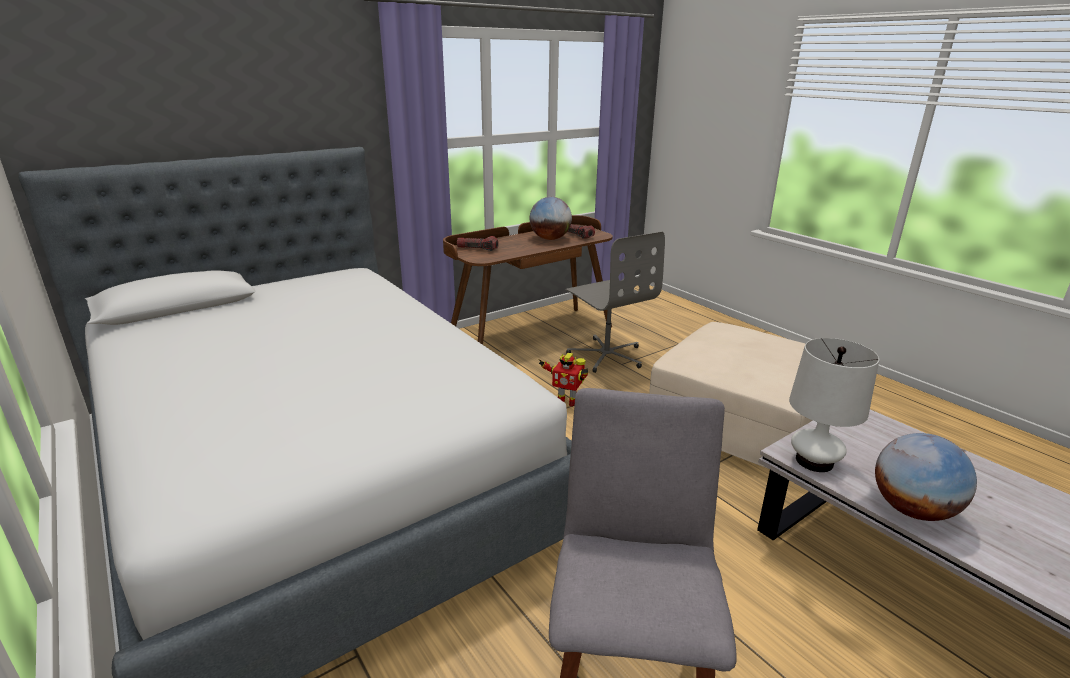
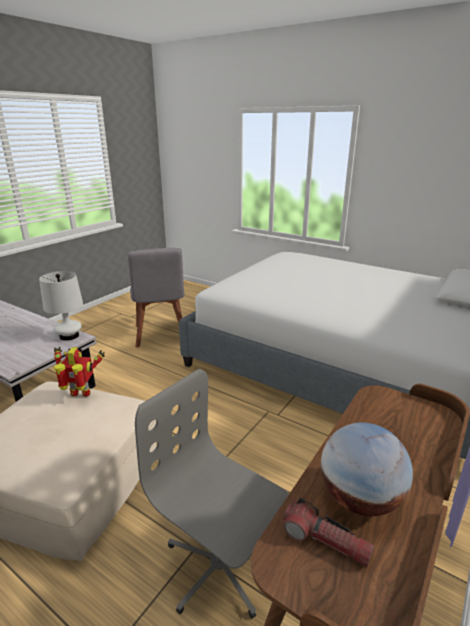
camera: 160 degrees right, 0 degrees up
(477, 249) = (416, 420): flashlight -> none
(566, 401) = (235, 458): toy robot -> toy robot (81, 395)
(912, 509) = (39, 325): globe -> none

